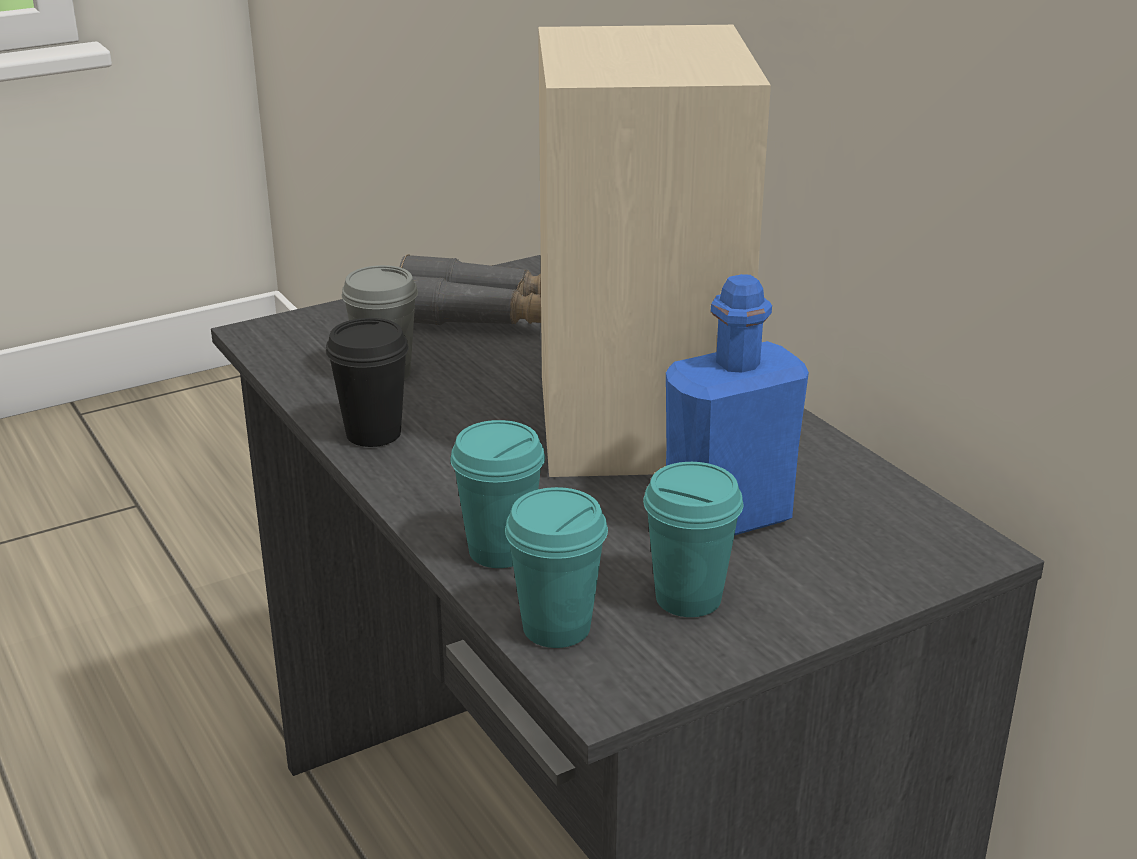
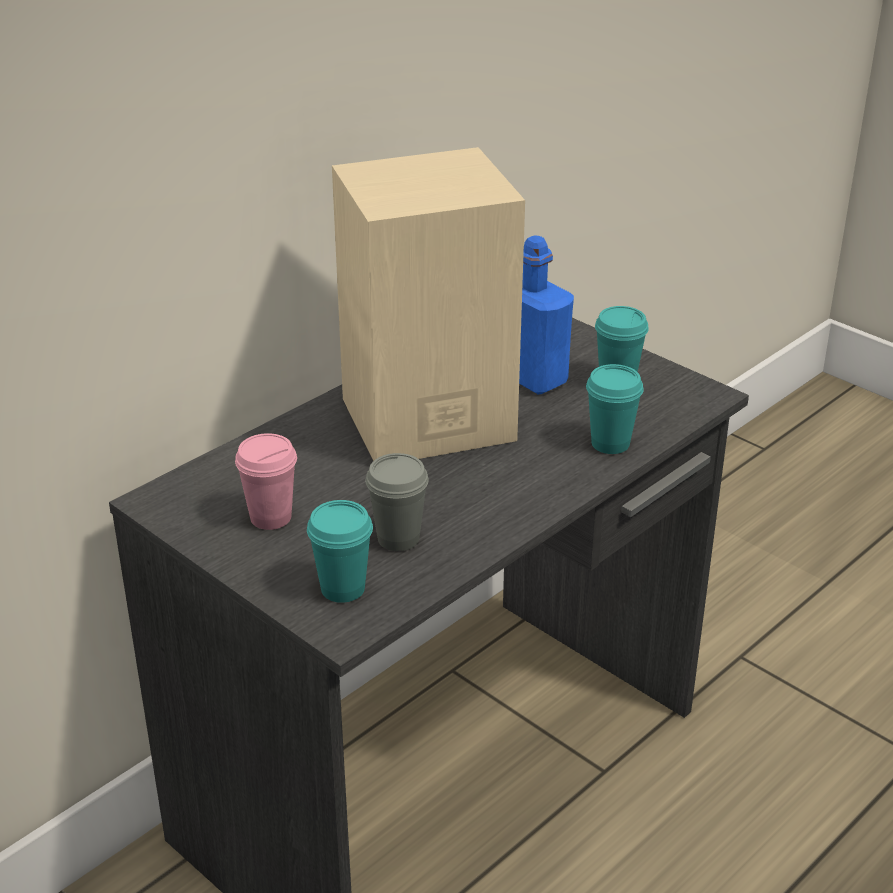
camera: 105 degrees left, 5 degrees up
(373, 434) = (496, 521): black cup -> none
(475, 315) = (271, 517): grey binoculars -> pink cup
(556, 628) = (669, 414): turquoise cup -> turquoise cup (343, 588)

